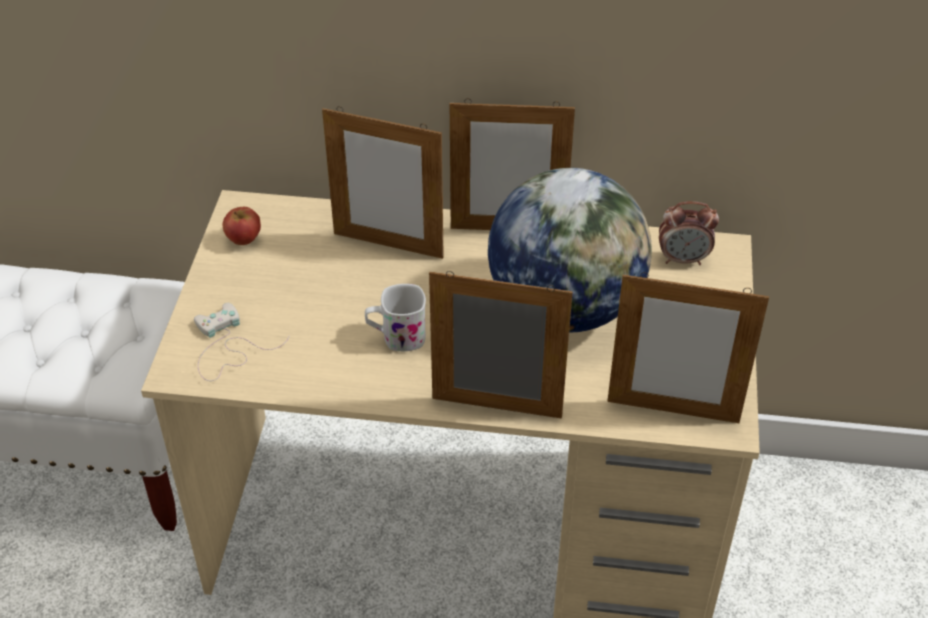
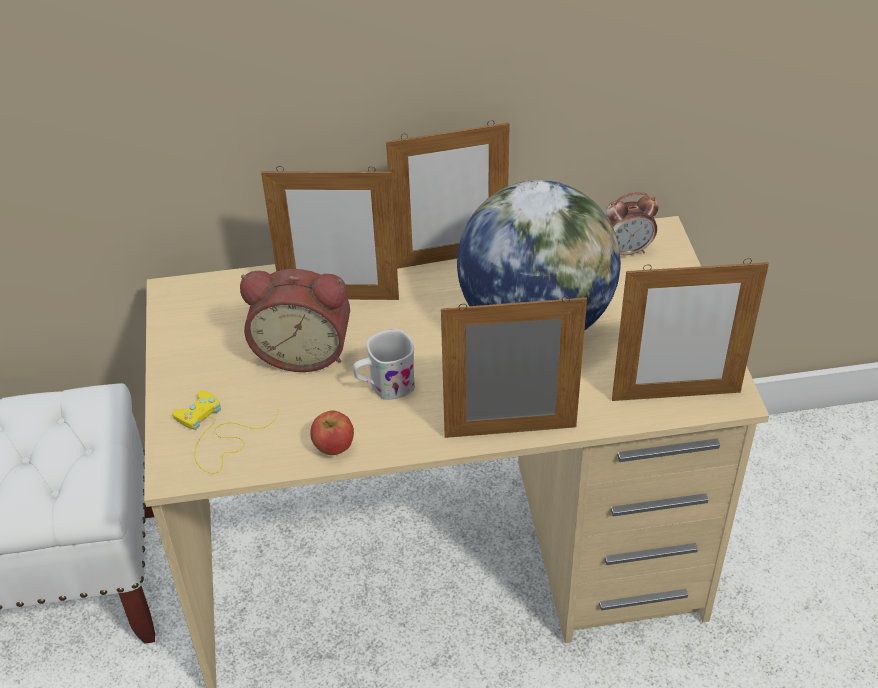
camera: 15 degrees left, 0 degrees up
(227, 347) = (217, 435): white game controller -> yellow game controller
(244, 239) = (190, 324): apple -> apple (334, 447)
(335, 287) = (303, 351): none -> alarm clock

